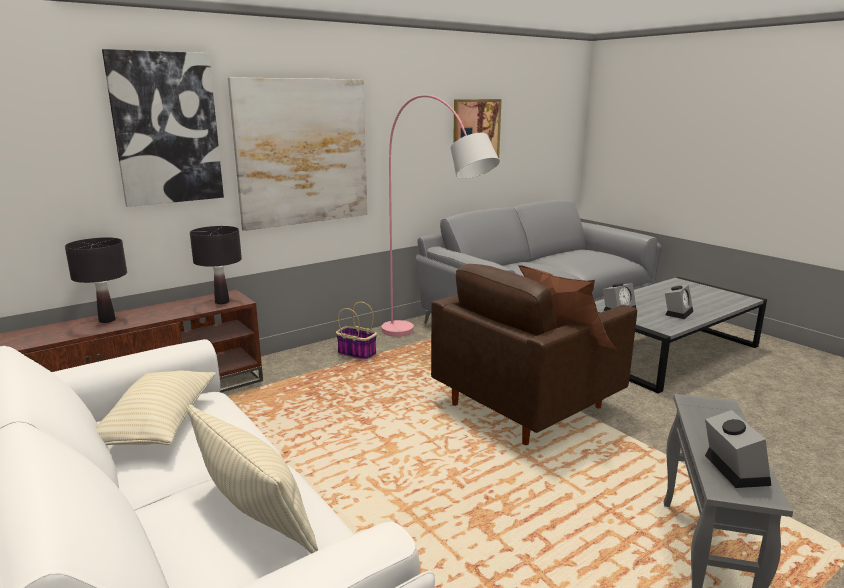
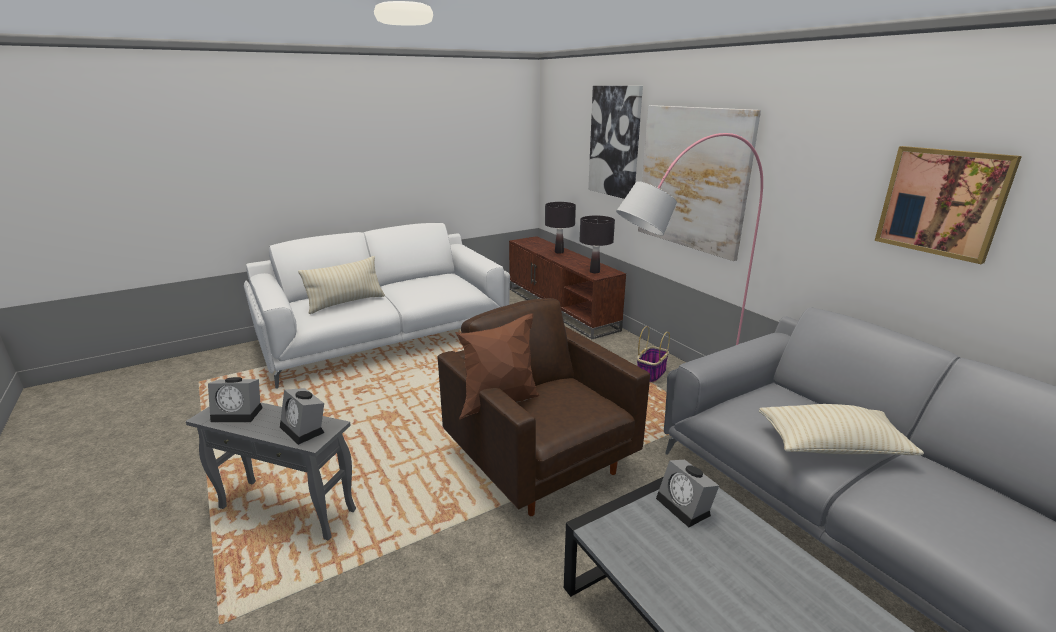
camera: 95 degrees right, 5 degrees up
(159, 424) = (436, 281): beige pillow -> beige pillow (831, 446)
(677, 312) = (689, 582): alarm clock -> alarm clock (305, 429)

